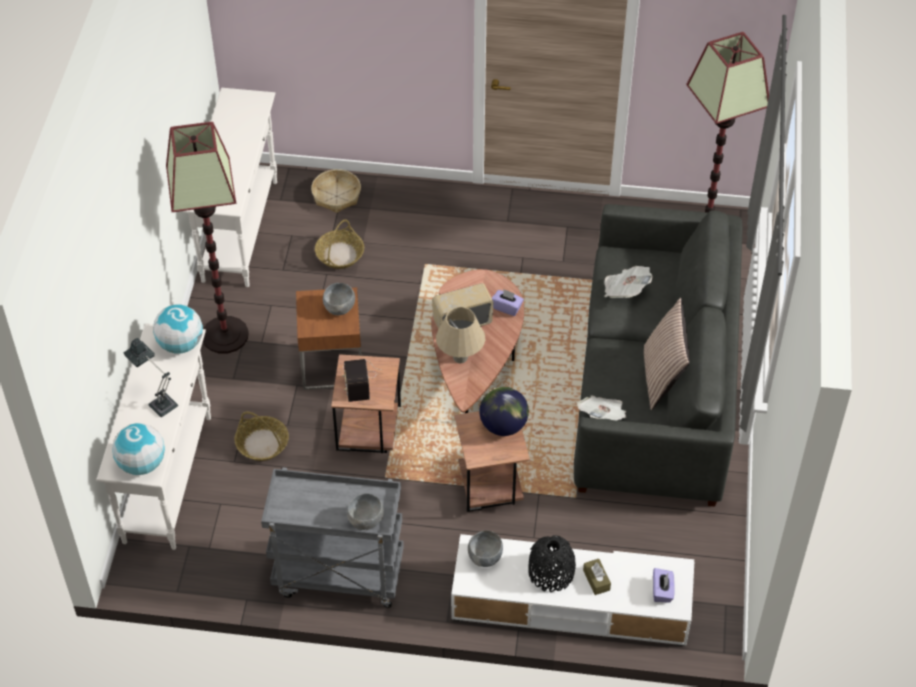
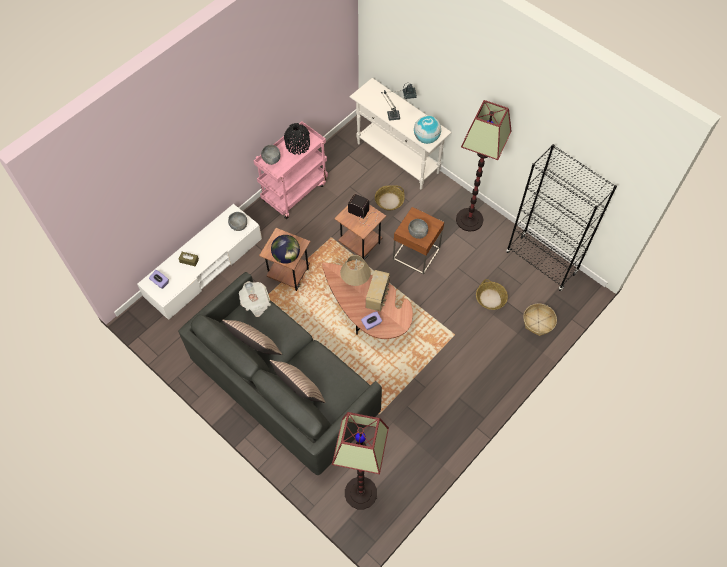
camera: 125 degrees right, 10 degrees up
(142, 464) = (366, 95): globe -> none
(241, 230) = (541, 263): white console table -> black bookcase
(337, 576) = (294, 191): grey cart -> pink cart
(551, 573) = (208, 246): black vase -> black vase (297, 145)
(625, 290) = (325, 371): newspaper -> none
(672, 300) = (299, 391): none -> pillow

